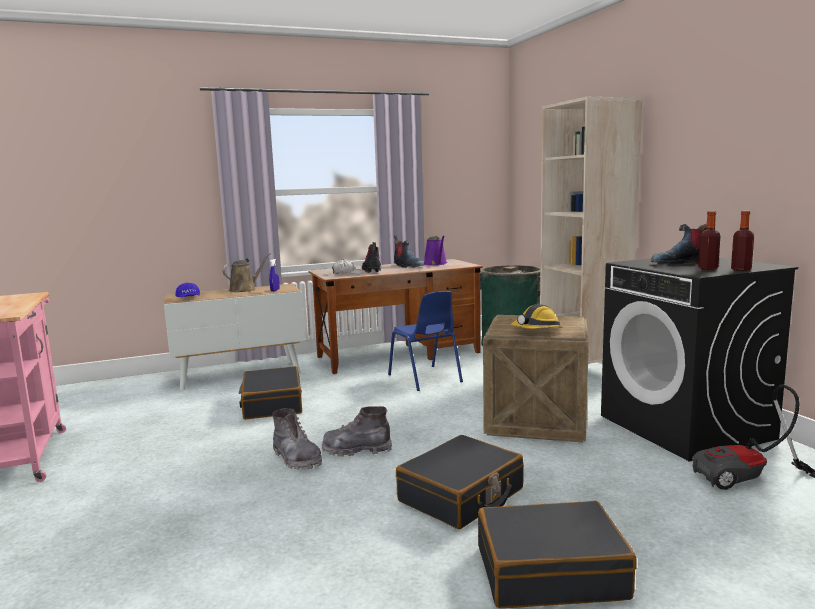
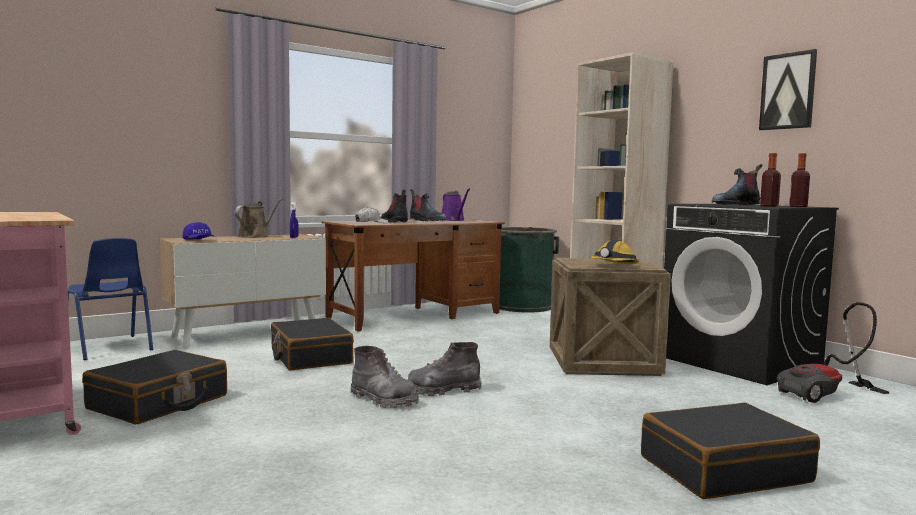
camera: 15 degrees left, 5 degrees down
(425, 378) = (461, 333): blue chair -> blue chair (109, 348)
(461, 496) = (586, 420): black suitcase -> black suitcase (159, 403)
(751, 133) = (788, 91): none -> picture

